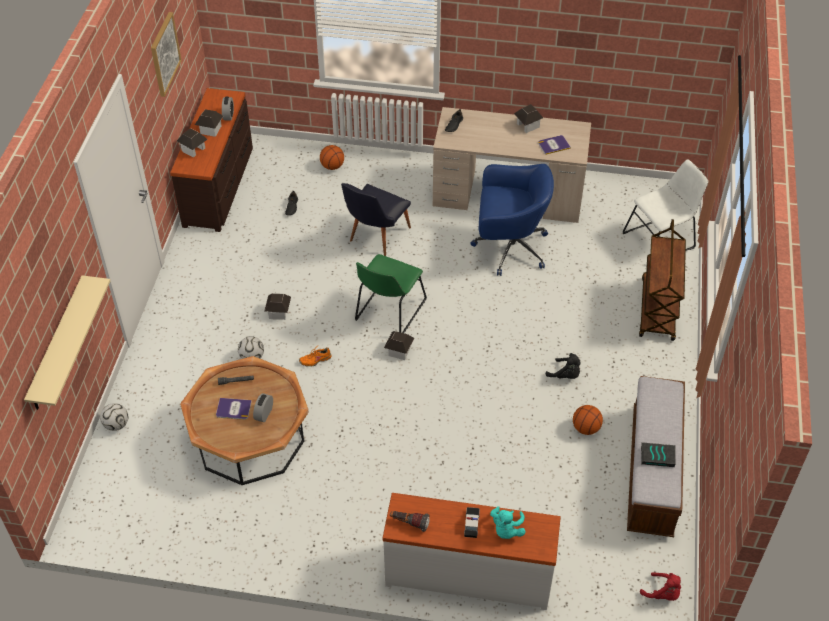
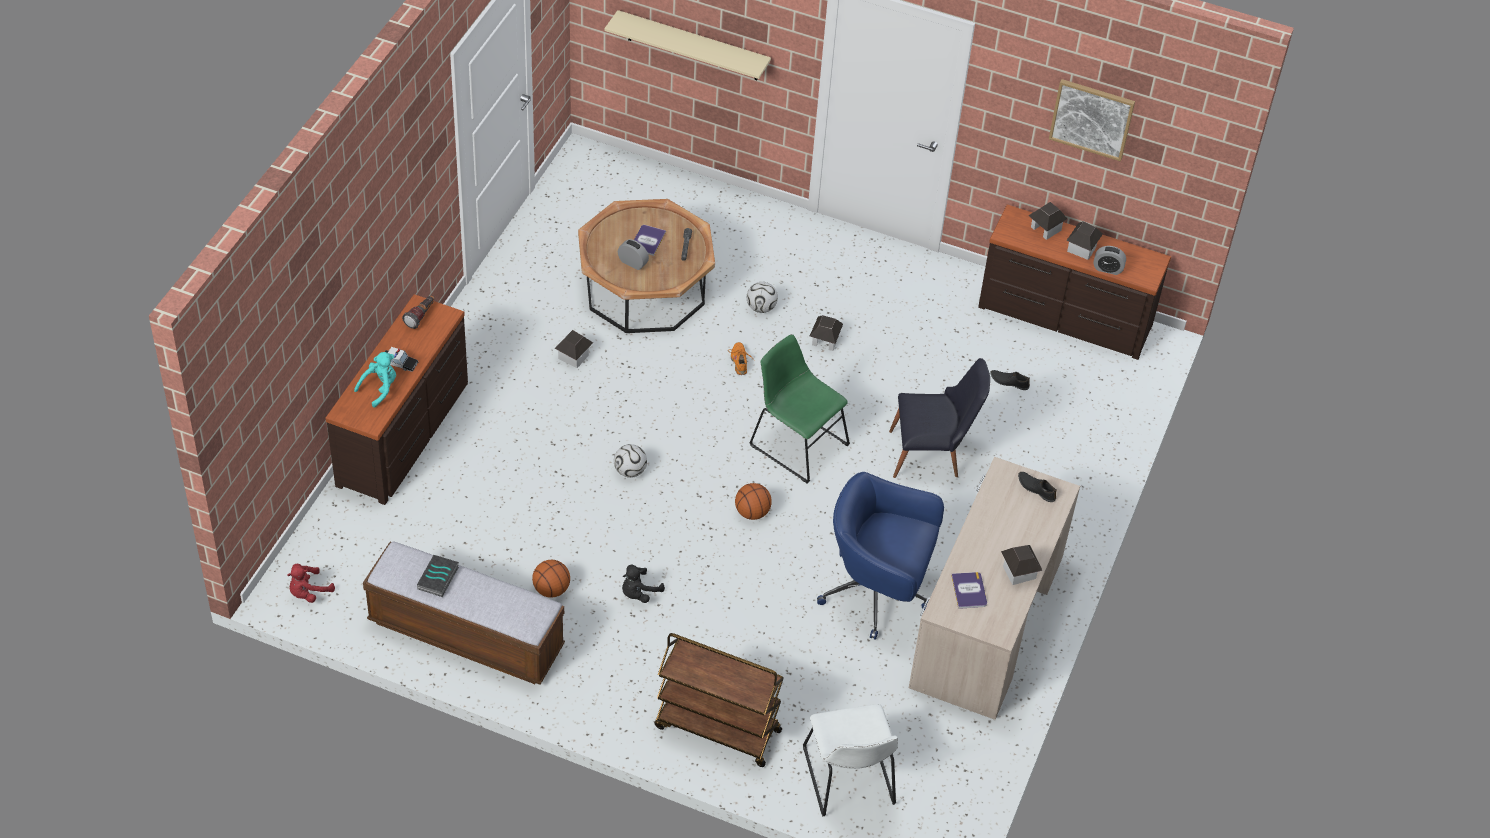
camera: 100 degrees right, 0 degrees up
(116, 424) = (701, 191): football -> football (630, 471)
(332, 166) = (1083, 437): basketball -> basketball (752, 512)
(375, 237) = (932, 455): black chair -> black chair turned 135 degrees clockwise
(399, 351) = (729, 440): toy house -> toy house (573, 356)
(468, 573) = (405, 433): white dresser -> brown dresser
(506, 530) = (380, 388): turquoise plush toy -> turquoise plush toy turned 105 degrees clockwise
(509, 248) = (877, 593): blue office chair -> blue office chair turned 90 degrees clockwise

